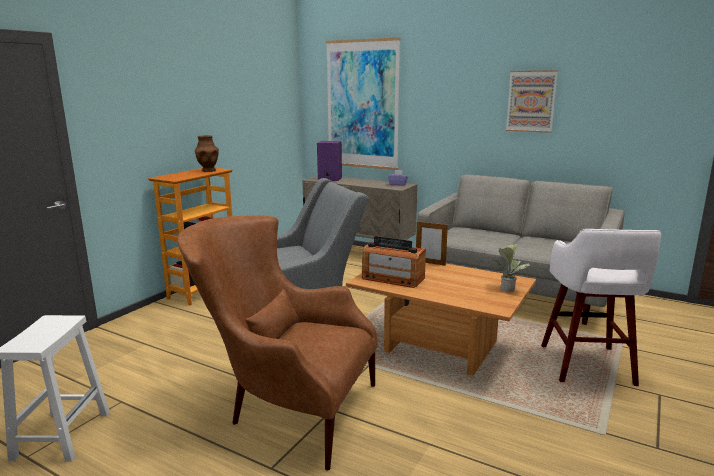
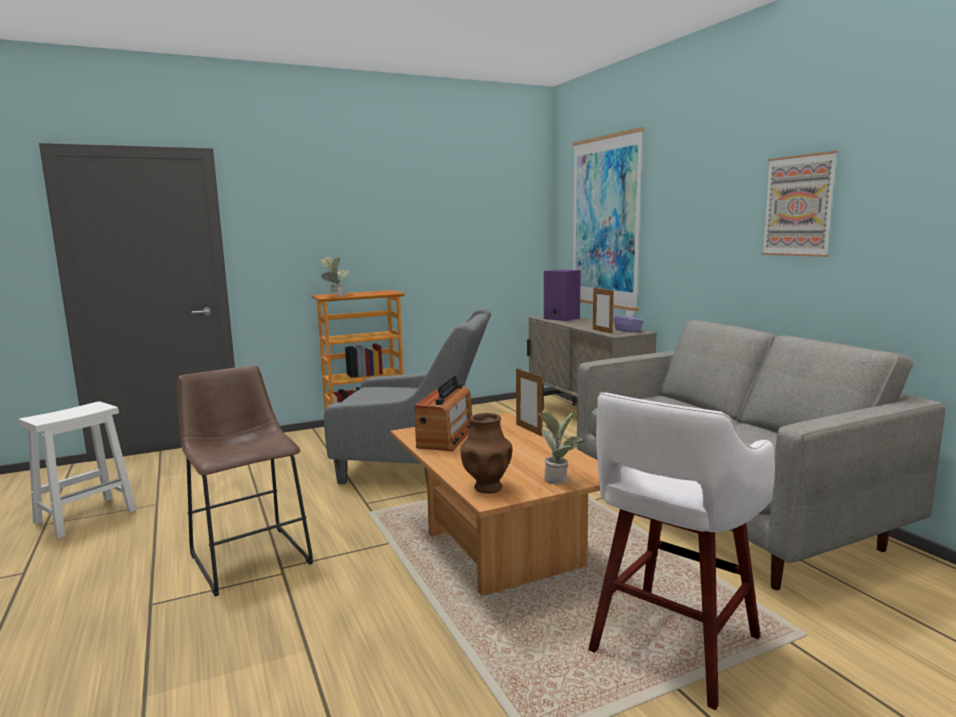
camera: 35 degrees right, 5 degrees down
(180, 177) = (335, 296): none -> potted plant
(208, 170) = (380, 292): brown vase -> brown vase (487, 487)
(284, 408) = (249, 555): brown armchair -> brown stool
(384, 186) = (602, 331): none -> picture frame
(392, 278) = (446, 437): radio -> radio turned 135 degrees counterclockwise

